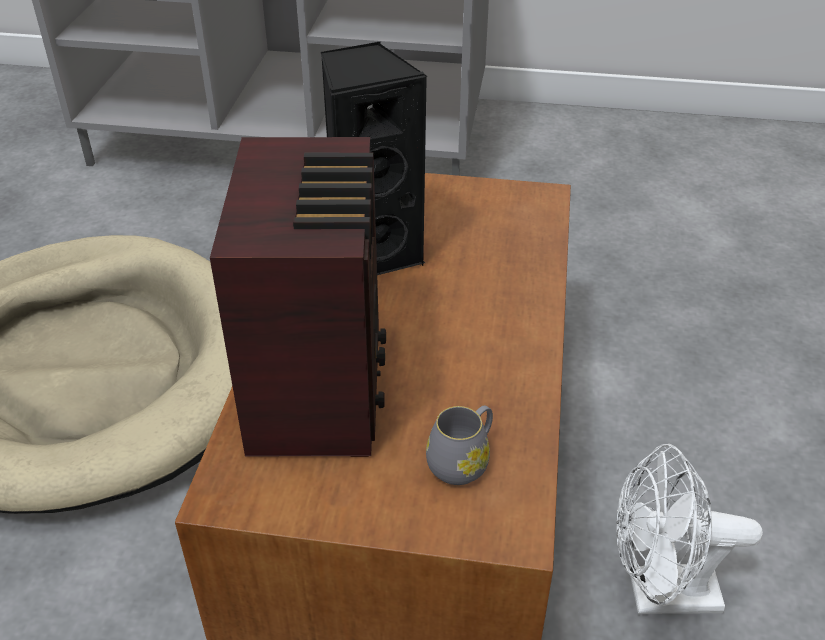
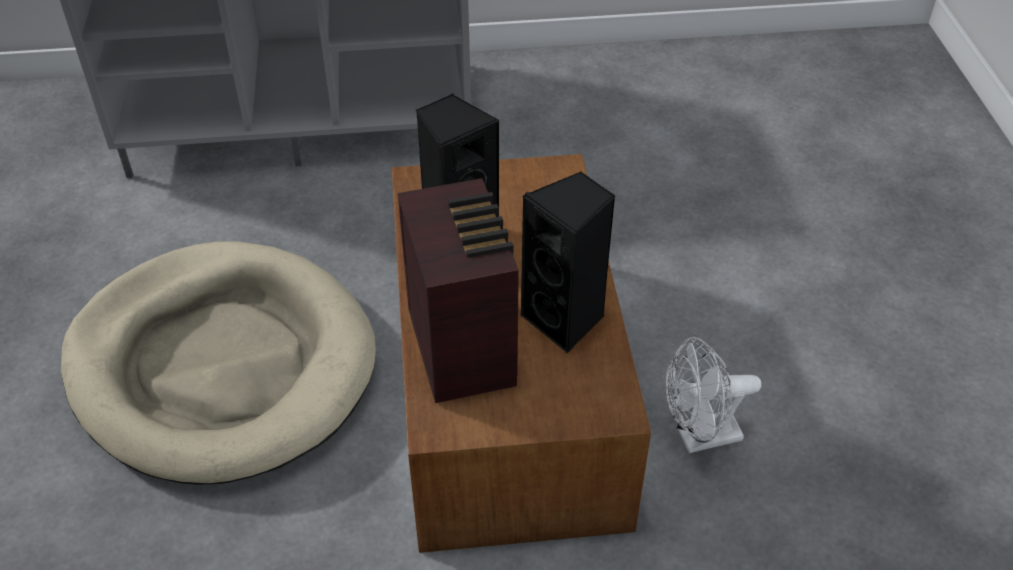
camera: 15 degrees left, 5 degrees up
(462, 462) = (575, 377): grey mug -> none
(477, 379) = (566, 320): none -> black speaker

